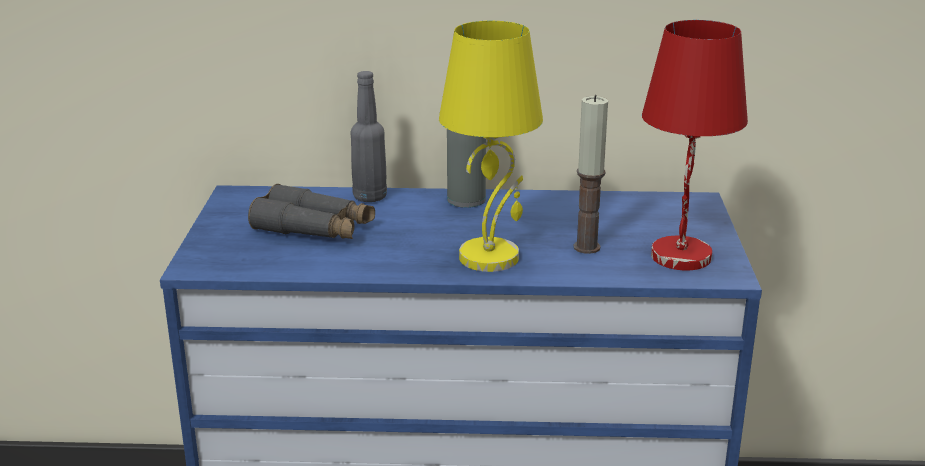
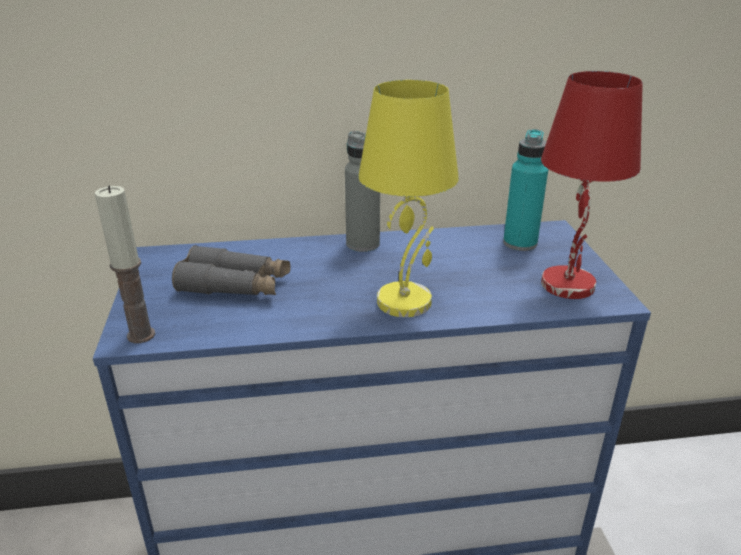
camera: 10 degrees left, 5 degrees up
(370, 197) = (277, 248): grey bottle -> none
(586, 247) = (484, 283): candle -> candle (141, 335)
(649, 212) = (520, 243): none -> turquoise bottle

